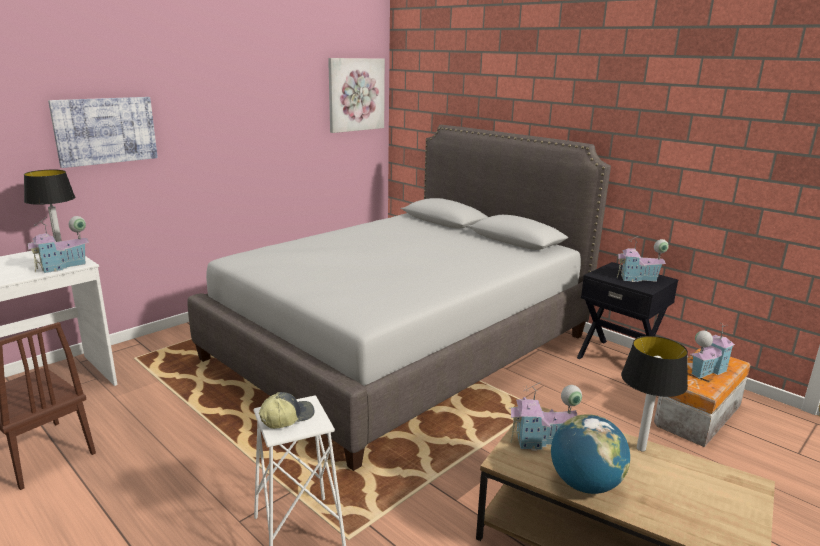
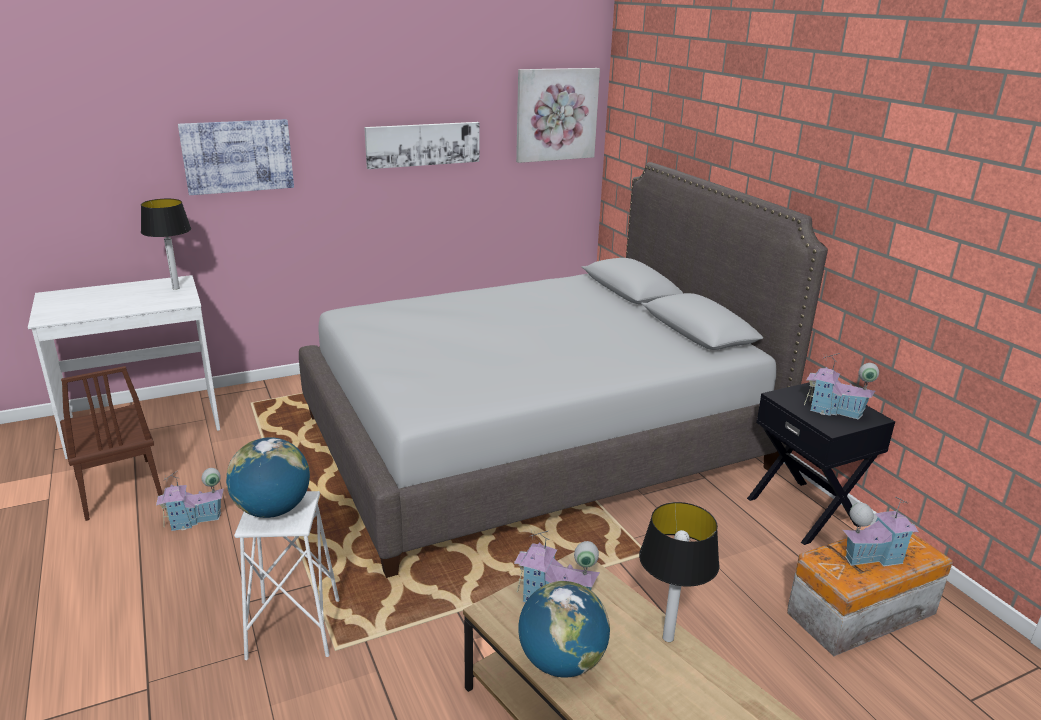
camera: 20 degrees right, 5 degrees up
(63, 266) = (168, 302): toy house -> toy house (194, 520)
(260, 119) = (423, 144): none -> picture
(286, 417) = (272, 510): cap -> globe

